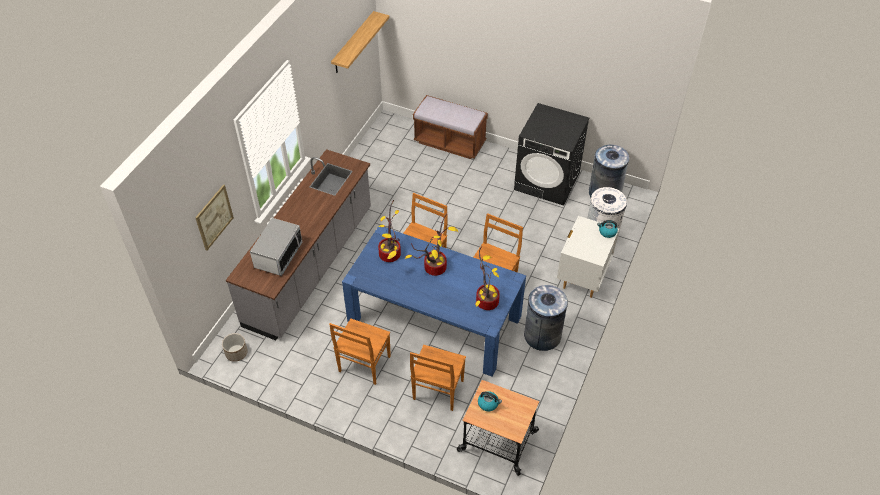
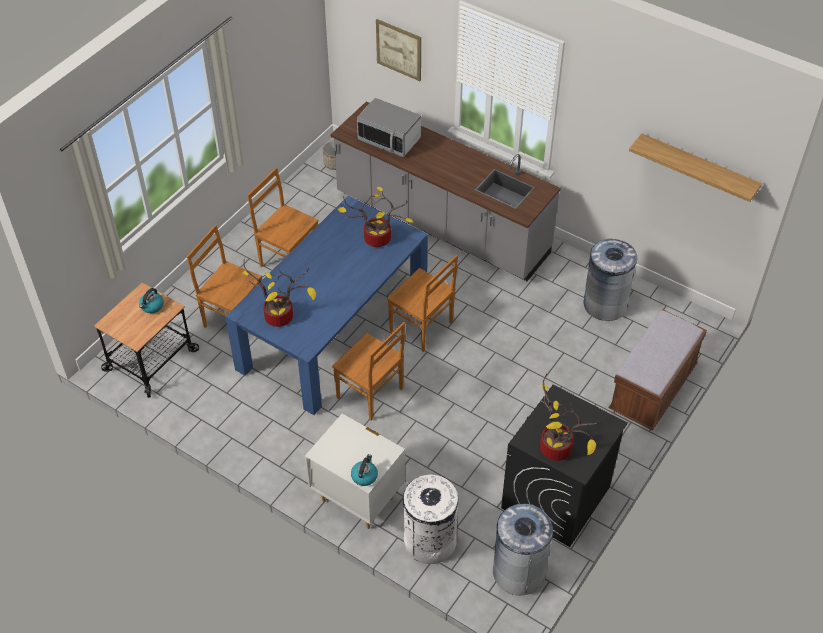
camera: 100 degrees right, 0 degrees up
(435, 266) = (348, 277): potted plant -> potted plant (559, 448)
(542, 335) = (277, 431): grey trash can -> grey trash can (605, 304)

